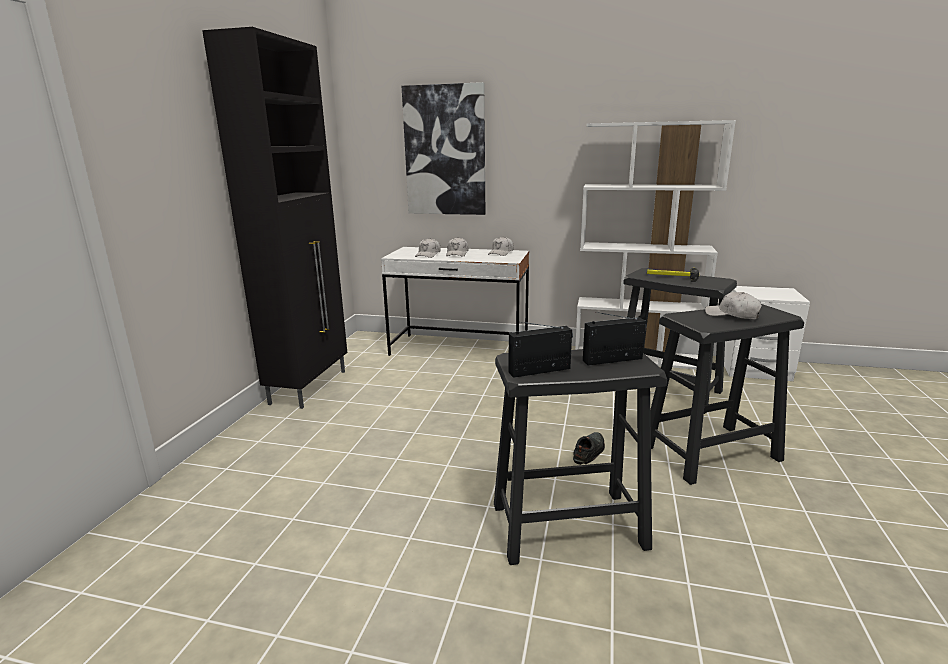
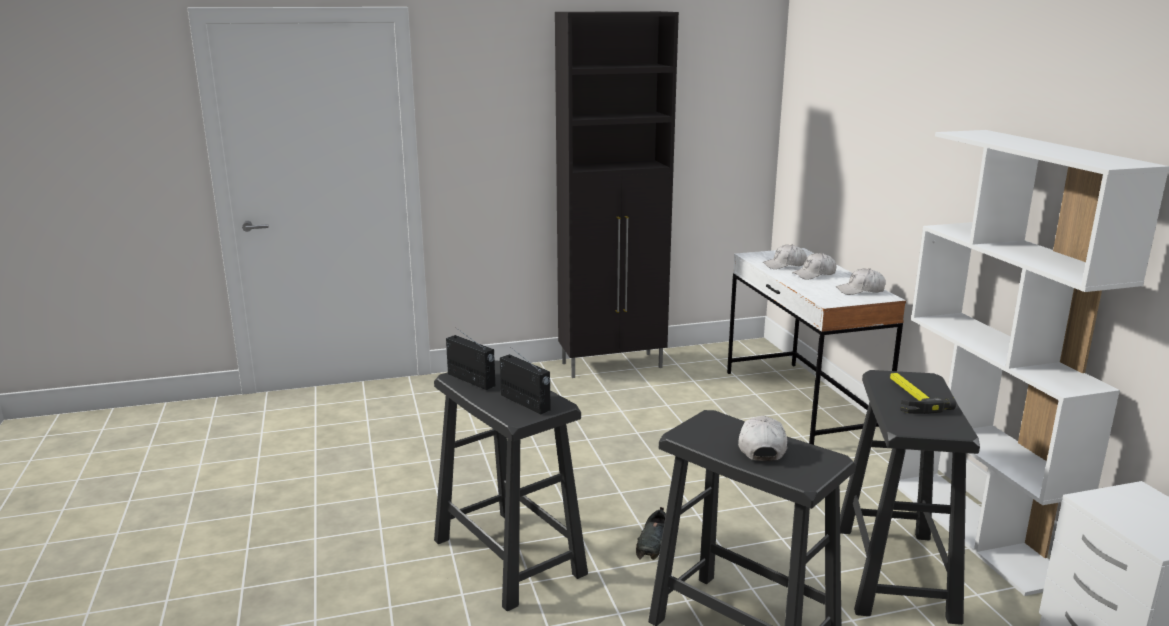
camera: 60 degrees right, 0 degrees up
(445, 151) = (855, 134): picture -> none
(589, 451) = (653, 542): black shoe -> black shoe turned 105 degrees clockwise

